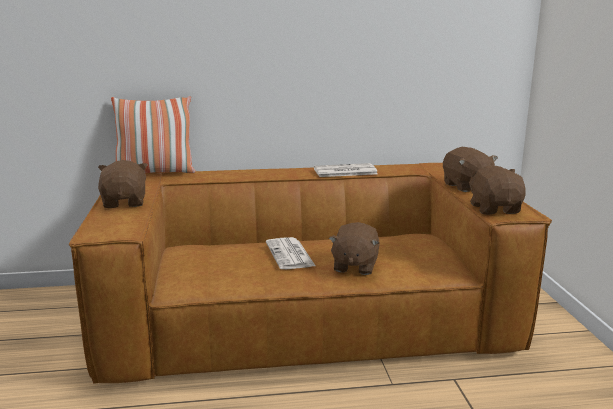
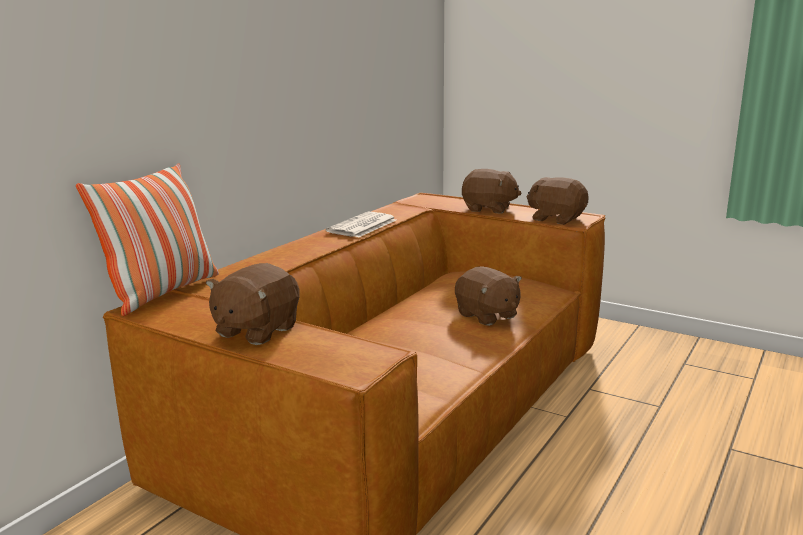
camera: 50 degrees left, 0 degrees up
(125, 202) = (256, 330): brown plush toy -> brown plush toy turned 90 degrees counterclockwise
(290, 254) = (419, 330): newspaper -> none

